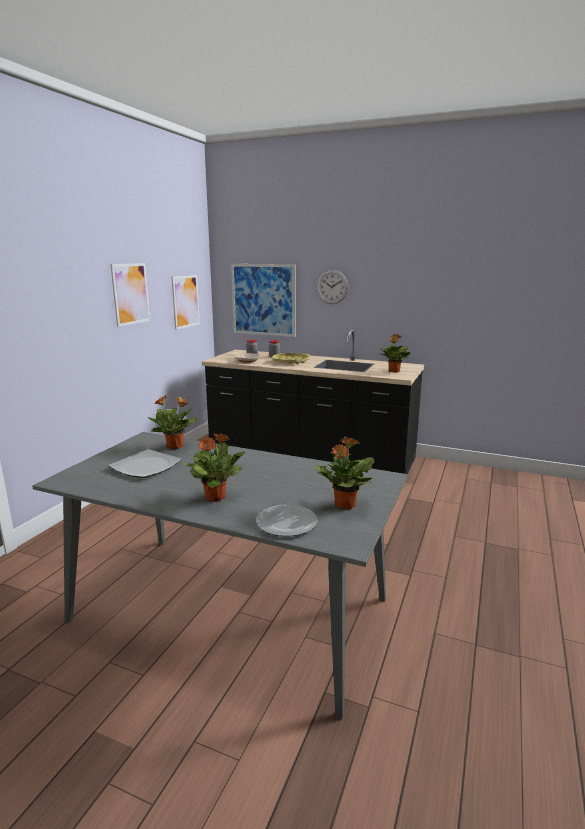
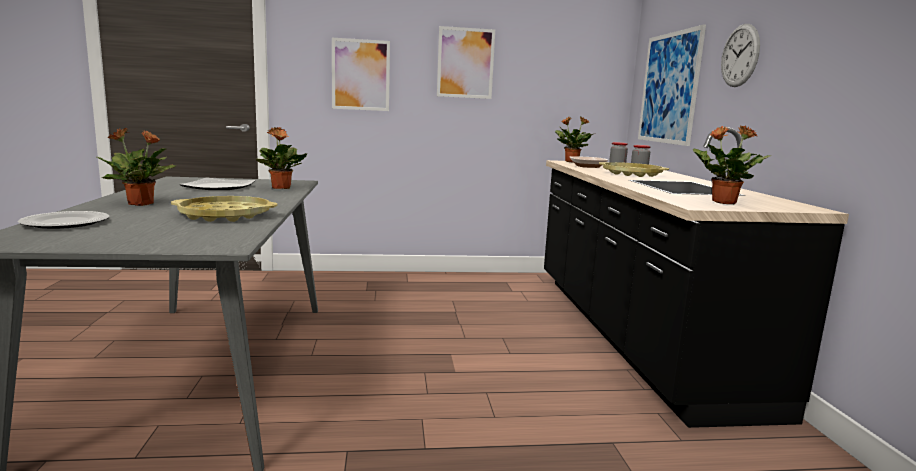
camera: 60 degrees right, 5 degrees down
(185, 301) = (568, 86): picture -> picture (360, 75)
(290, 472) = (225, 215): none -> yellow tray
(344, 505) = (115, 236): potted plant -> potted plant (571, 161)

